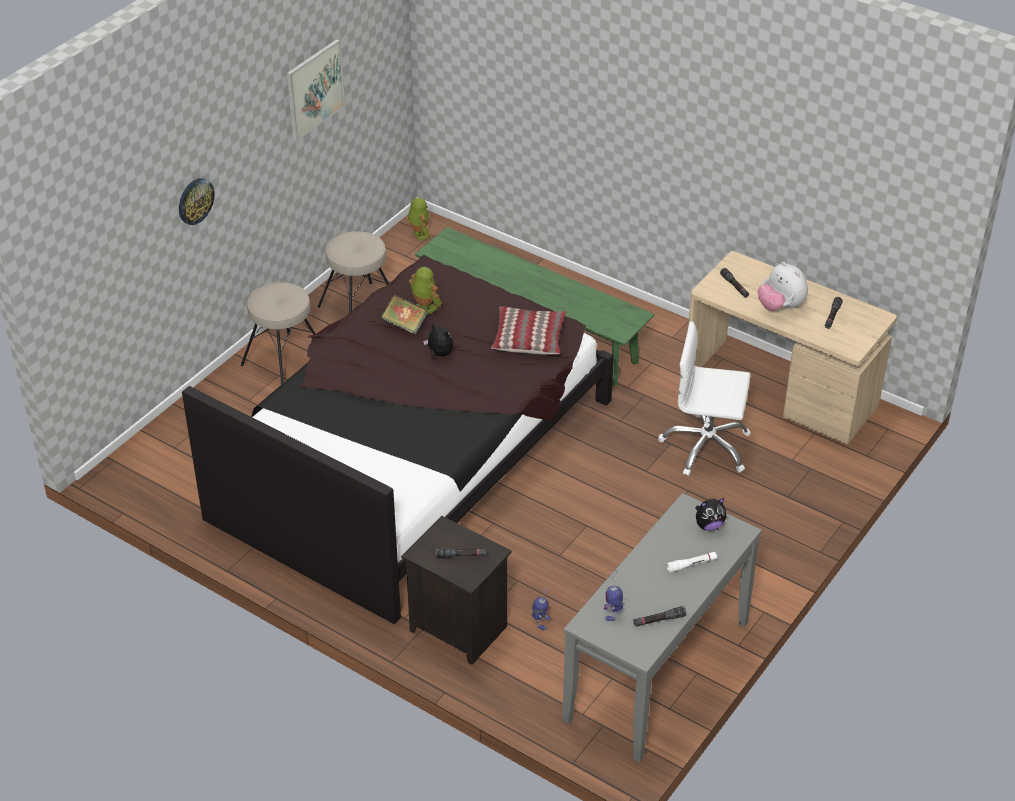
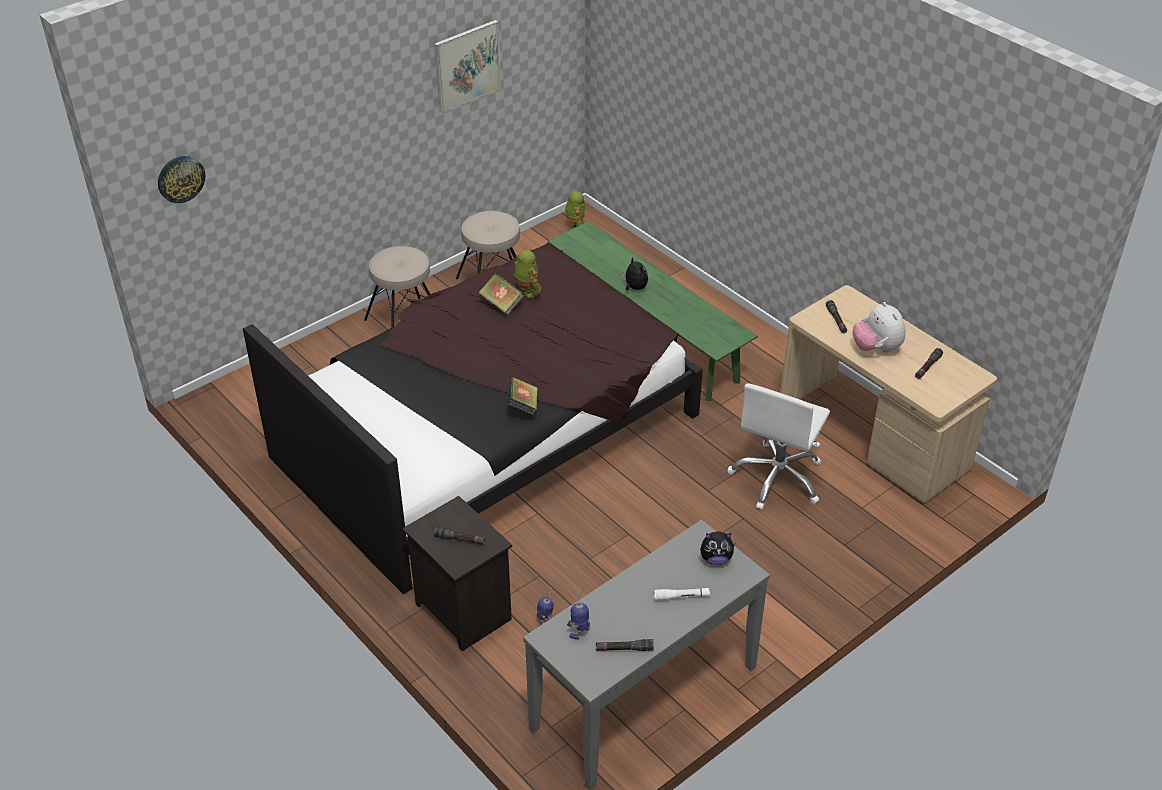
camera: 15 degrees right, 0 degrees up
(195, 201) = (320, 152): wall clock -> wall clock (180, 178)
(439, 354) = (522, 338): plush toy -> plush toy (634, 288)
(466, 420) = (522, 406): none -> book
(528, 338) = (615, 337): pillow -> none
(706, 447) = (777, 478): white office chair -> white office chair turned 90 degrees counterclockwise

